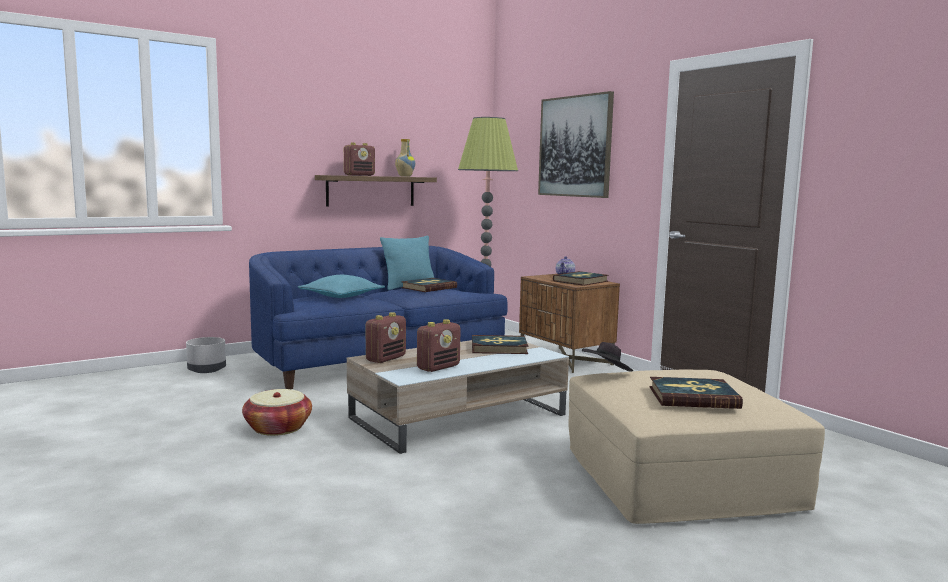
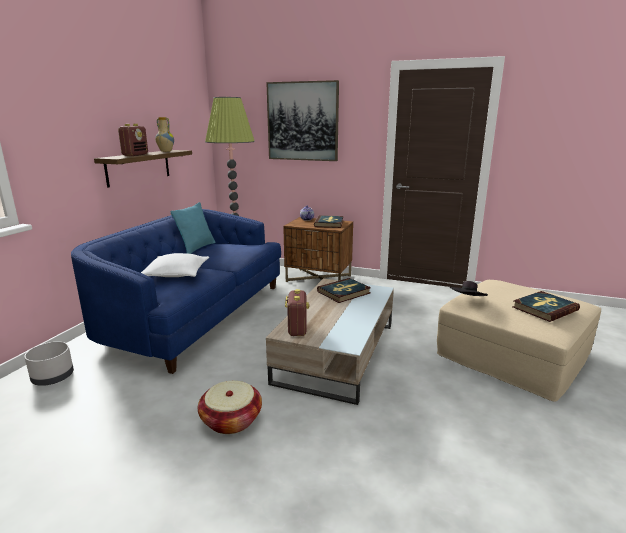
camera: 35 degrees left, 10 degrees up
(341, 296) = (176, 274): turquoise pillow -> white pillow
(428, 287) = (223, 247): book -> none
(438, 367) = (348, 325): radio -> none

